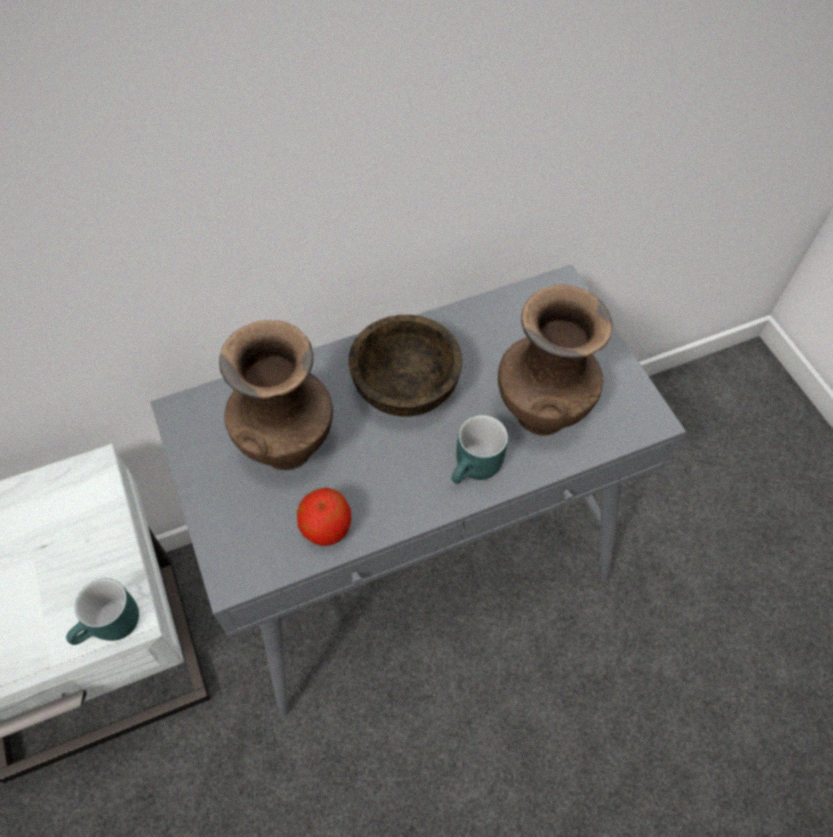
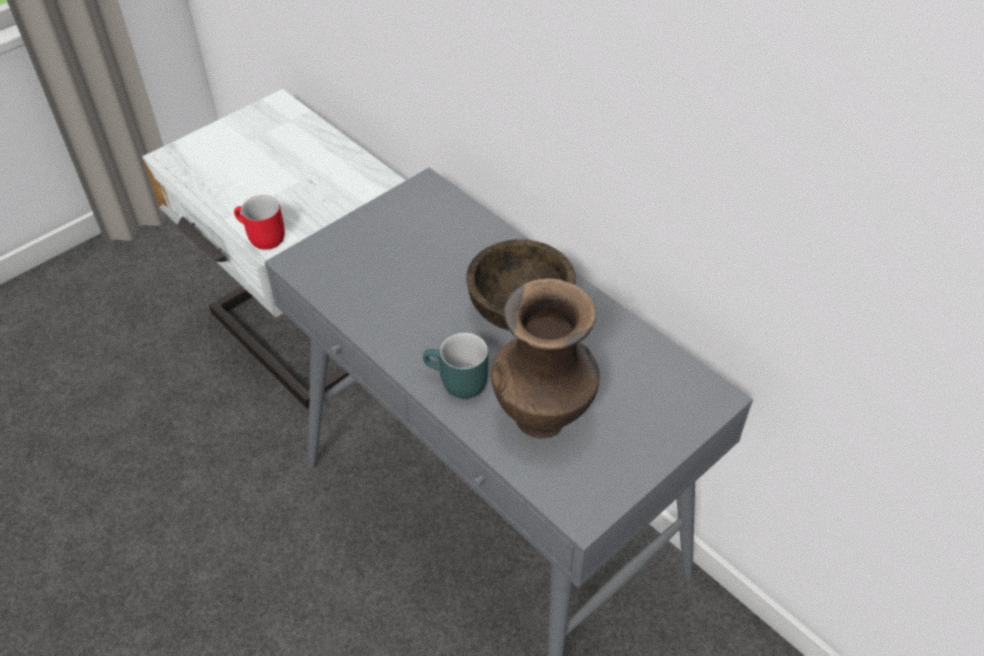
camera: 70 degrees right, 10 degrees down
(112, 628) = (260, 238): turquoise mug -> red mug
(288, 445) = (424, 254): brown vase -> none
(327, 529) = (357, 301): apple -> none

